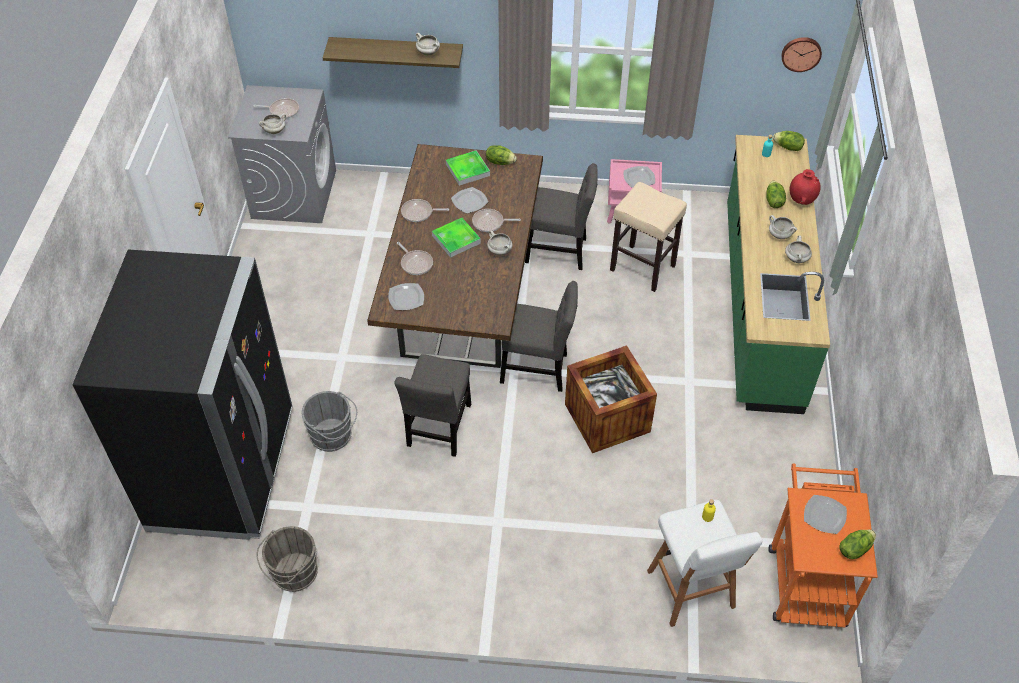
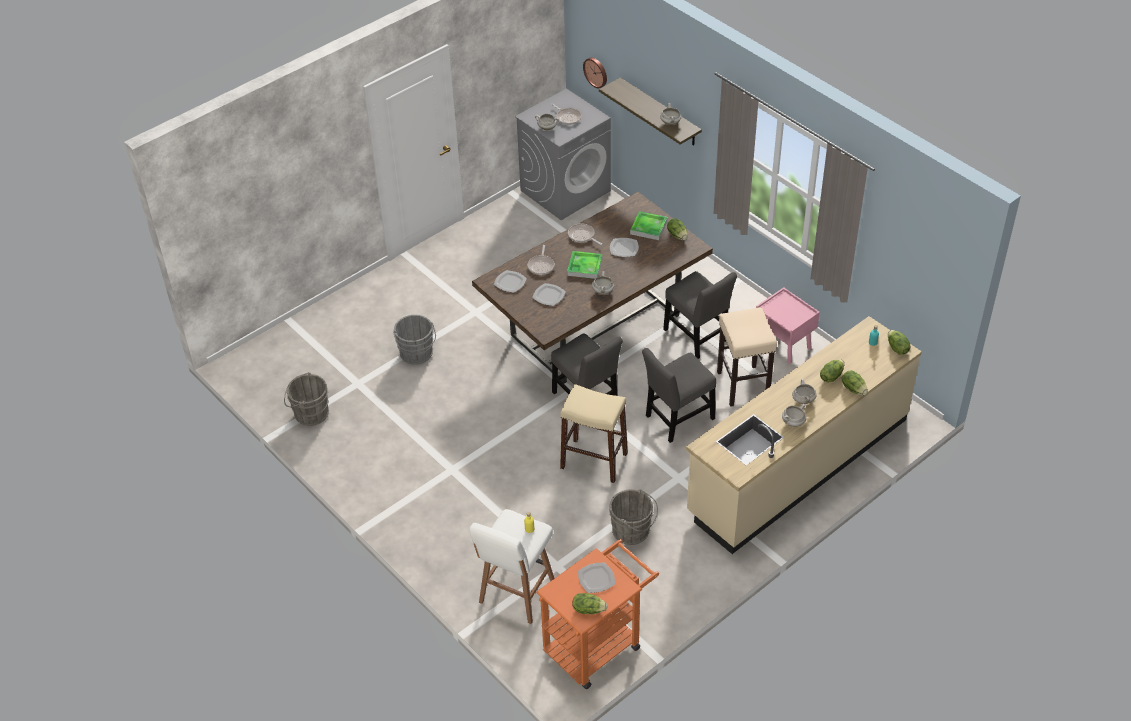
camera: 45 degrees right, 5 degrees down
(223, 470) = (337, 331): black fridge -> none
(439, 429) = (482, 393): grey chair -> grey chair (677, 419)
(490, 223) = (619, 270): frying pan -> none
(607, 418) = (593, 460): crate -> beige stool
(638, 178) = (788, 312): plate -> plate (548, 295)
(712, 455) = (633, 532): none -> grey bucket
(760, 304) = (797, 465): green counter -> beige counter
(801, 53) = (935, 270): wall clock -> wall clock (596, 72)
(801, 200) = (854, 389): red vase -> lettuce

